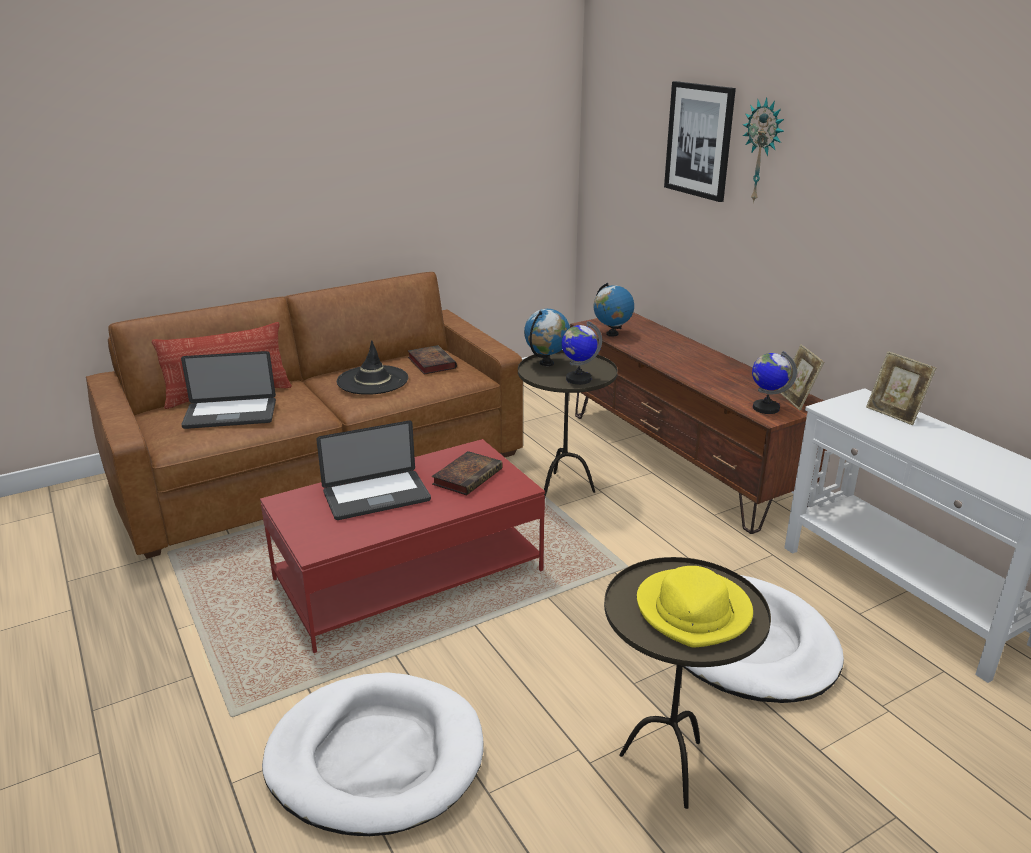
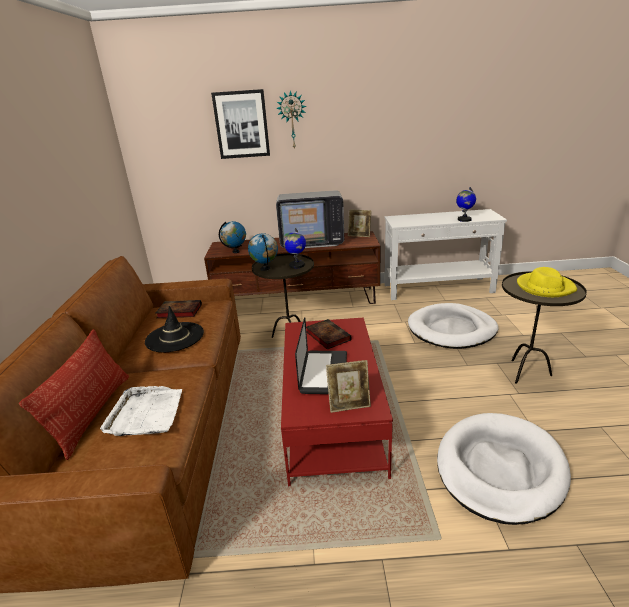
camera: 60 degrees left, 0 degrees up
(230, 415) = (145, 414): laptop -> white tray
(714, 371) = (312, 242): none -> television
(765, 408) = (360, 241): globe -> globe (464, 219)
(894, 414) = (412, 217): picture frame -> picture frame (349, 404)

